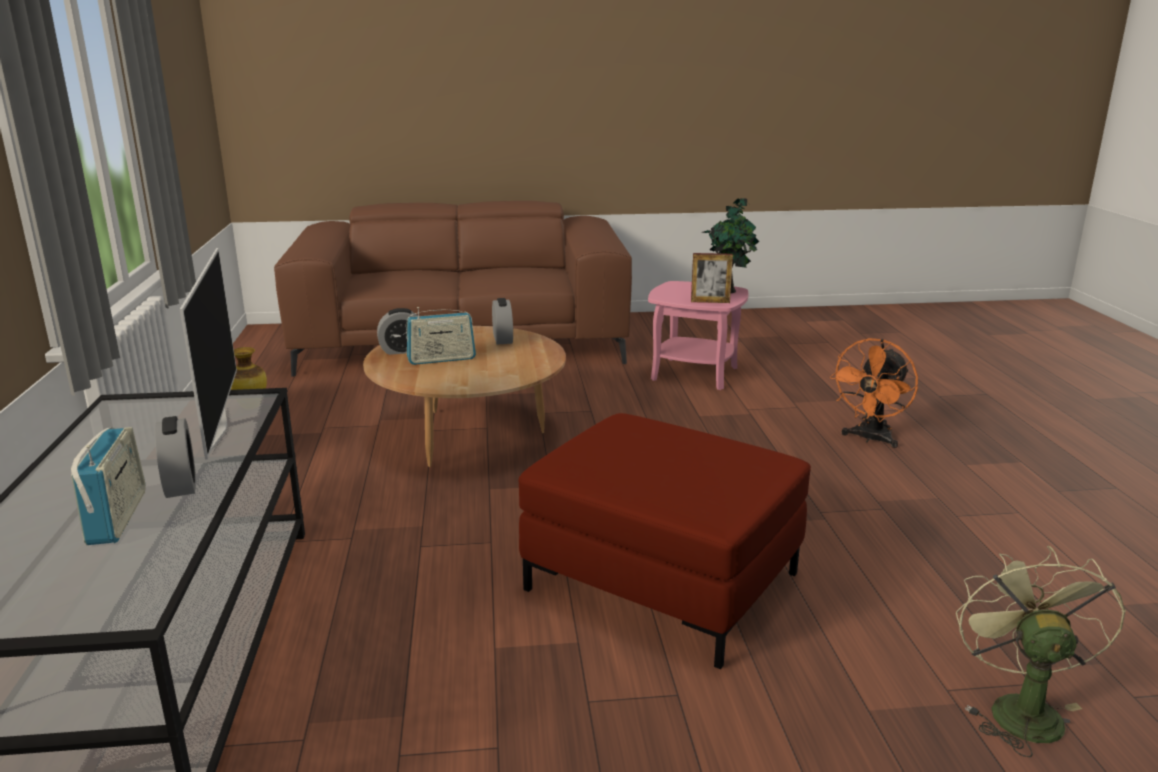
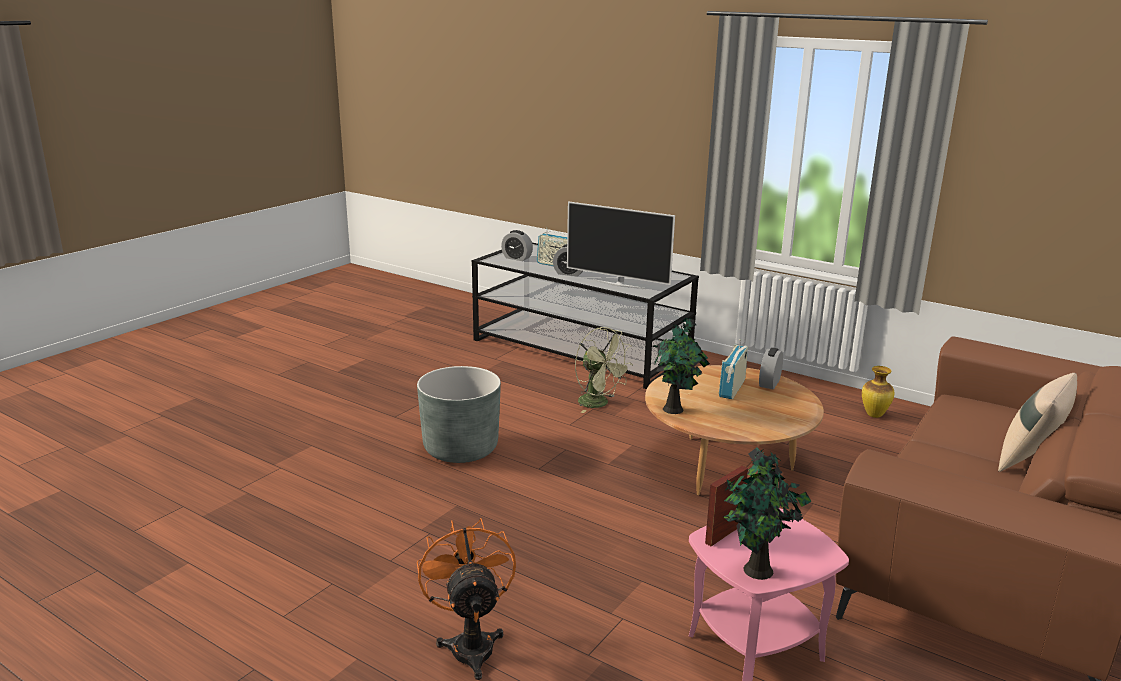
camera: 130 degrees right, 0 degrees up
(450, 270) = (1029, 460): none -> beige pillow
(503, 339) = (755, 420): alarm clock -> alarm clock (517, 258)
(533, 366) = (675, 409): none -> potted plant
(664, 581) = (460, 448): red ottoman -> grey planter
(1018, 708) = (243, 475): green fan -> green fan (599, 404)

